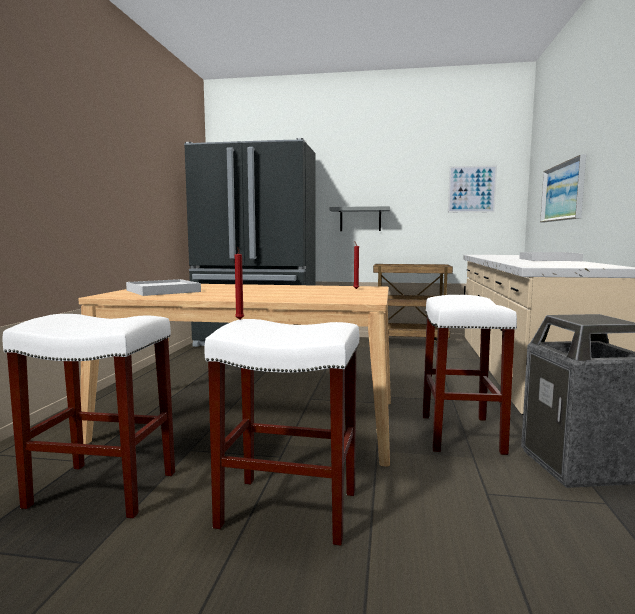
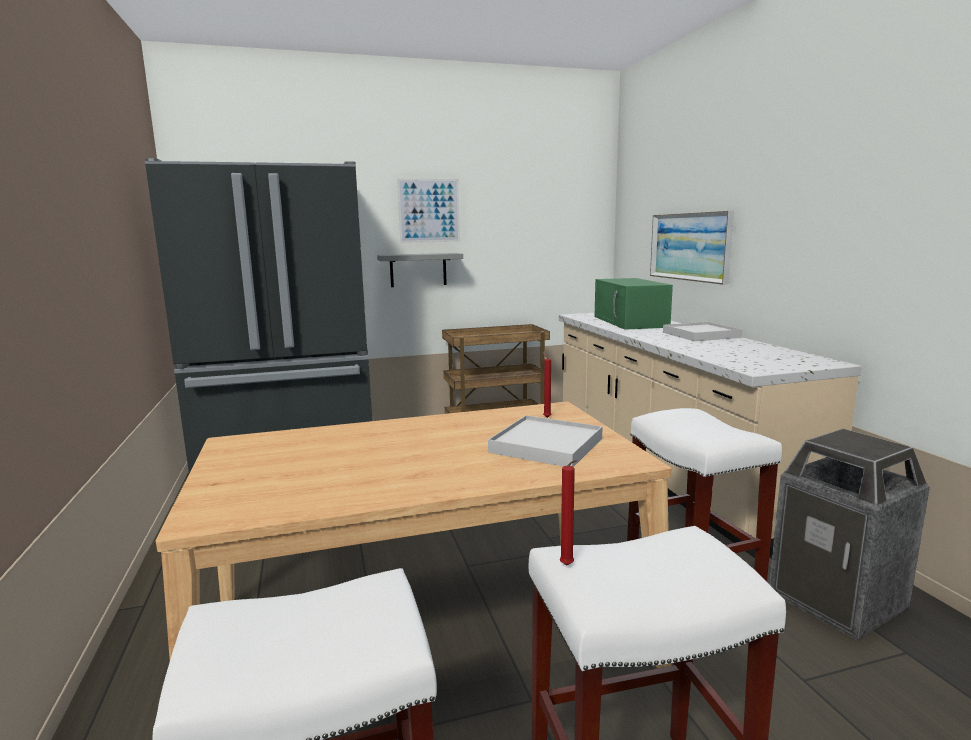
camera: 25 degrees left, 5 degrees up
(163, 291) = (276, 476): white tray -> white tray (546, 445)
(472, 189) = (555, 228): picture -> picture (429, 210)
(510, 256) = (630, 322): none -> green microwave

